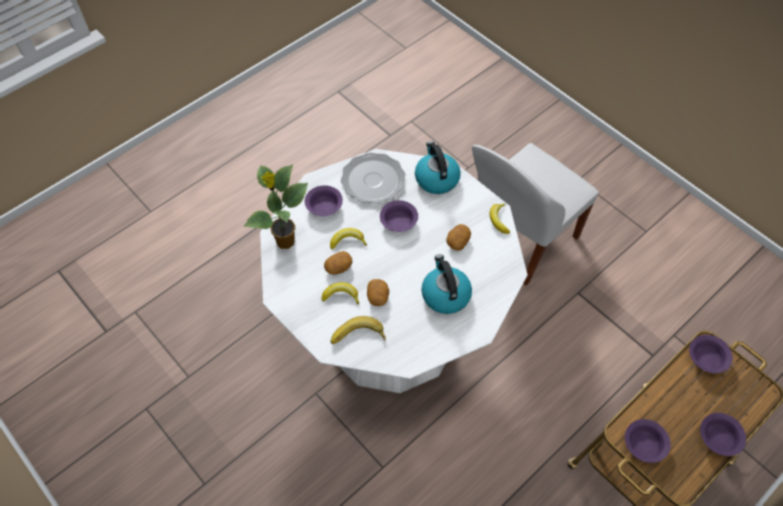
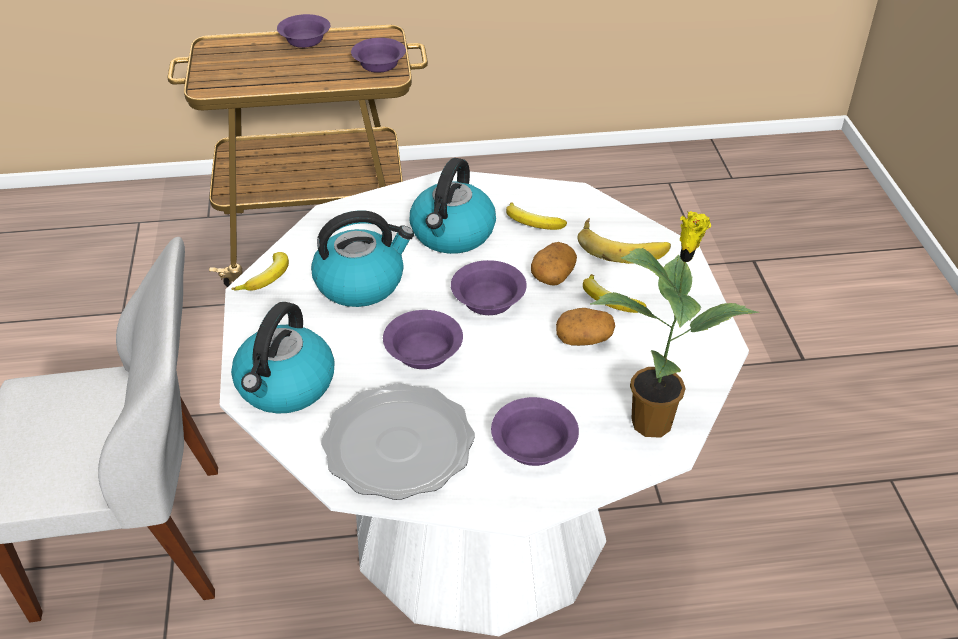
camera: 145 degrees left, 15 degrees down
(347, 241) = (537, 368): banana -> banana (532, 223)
(458, 241) = (361, 283): potato -> kettle
(707, 358) = (224, 80): purple bowl -> purple bowl (487, 300)

